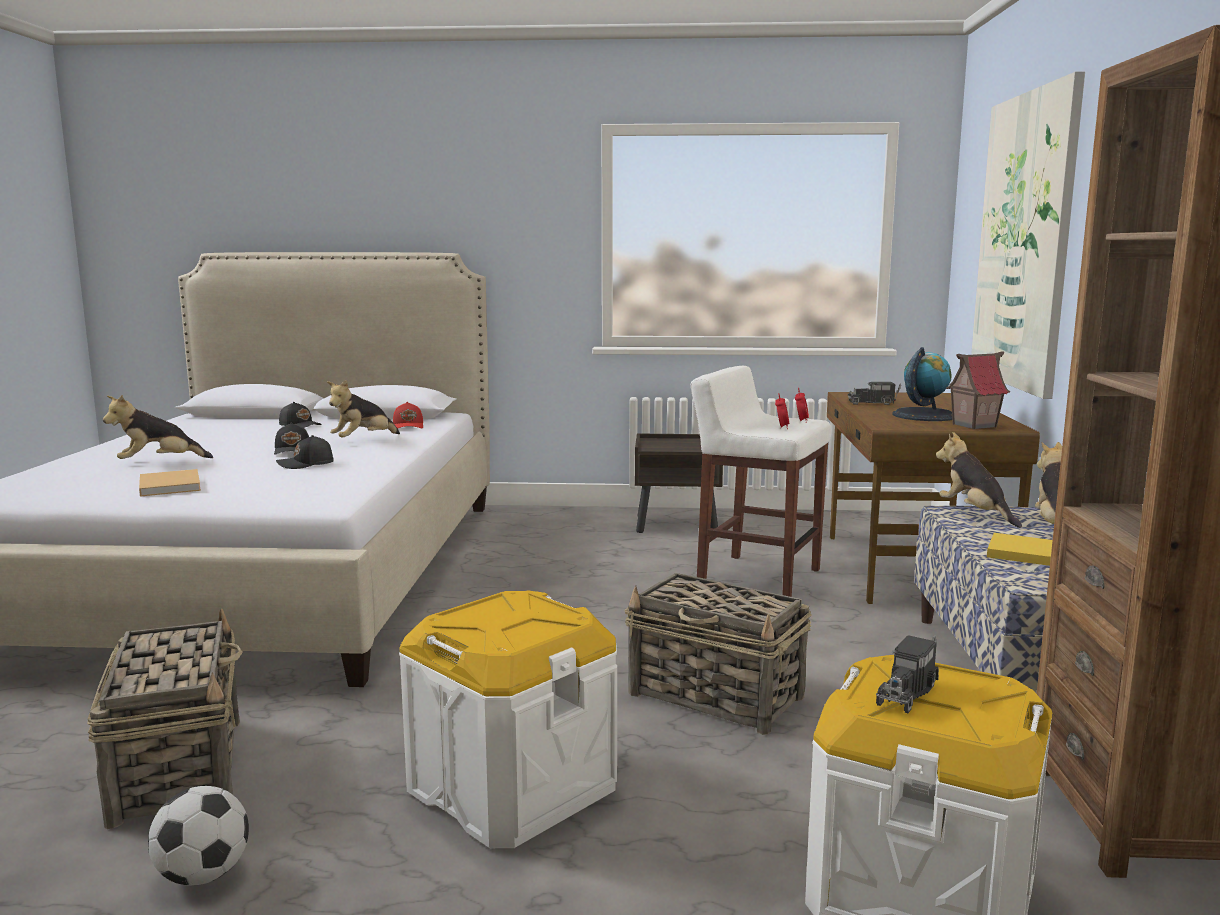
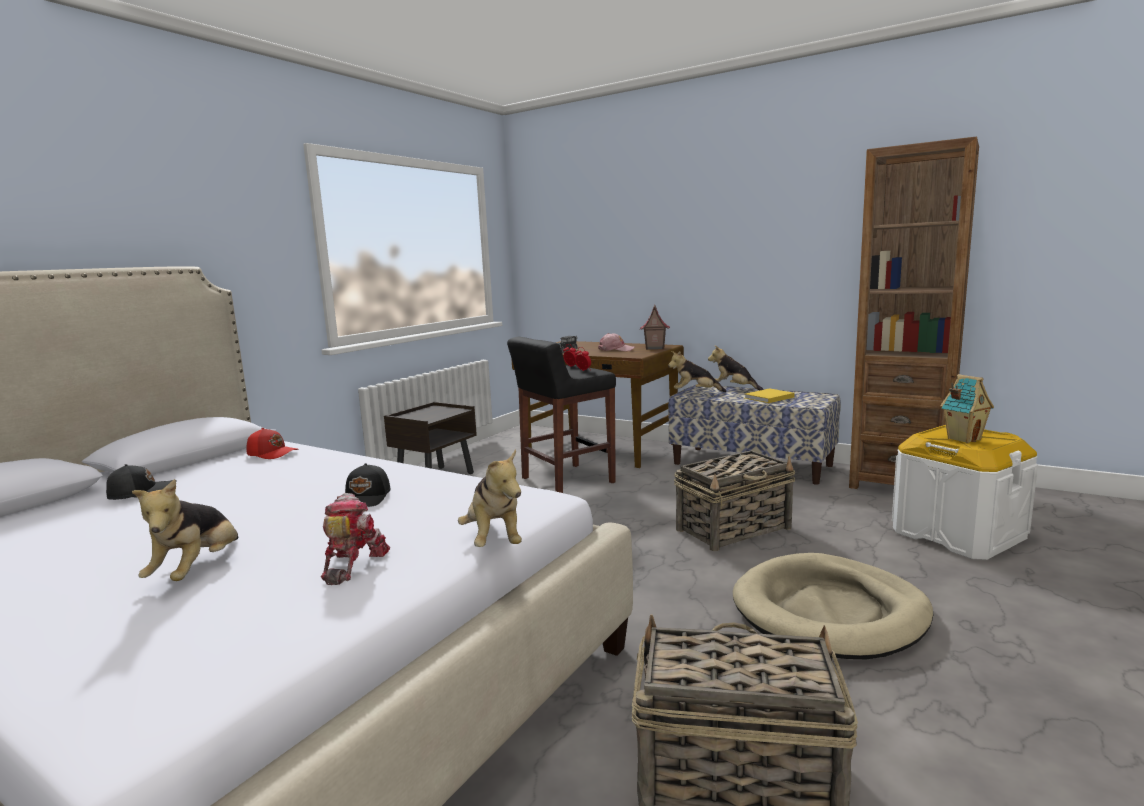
camera: 60 degrees left, 0 degrees up
(170, 485) = (351, 564): beige book -> toy robot
(202, 875) = (936, 768): football -> none
(293, 450) = (284, 500): black cap -> none
(363, 440) = (297, 472): plush toy -> plush toy (494, 540)
(512, 788) = (829, 612): white storage box -> beige dog bed
(757, 577) = (566, 481): white stool -> black stool
(907, 691) = (963, 439): toy truck -> toy house
(924, 415) = (616, 349): globe -> pink cap
(1024, 241) = (626, 243): picture -> none

